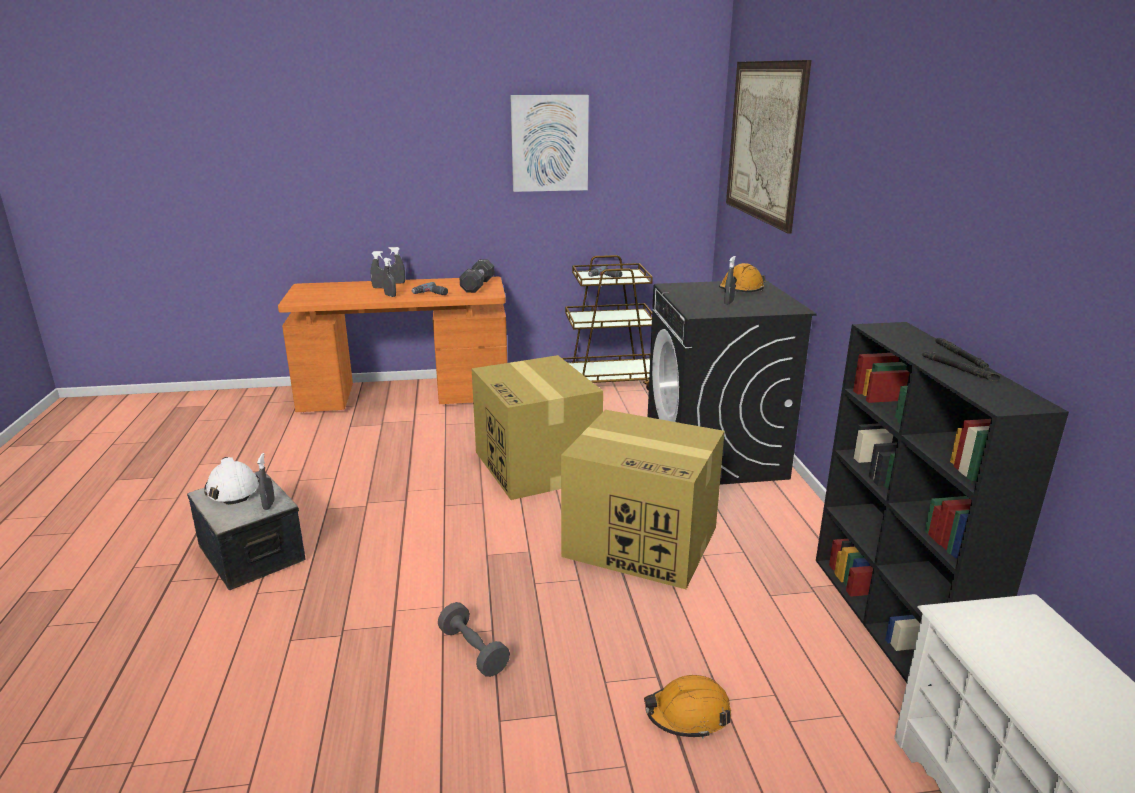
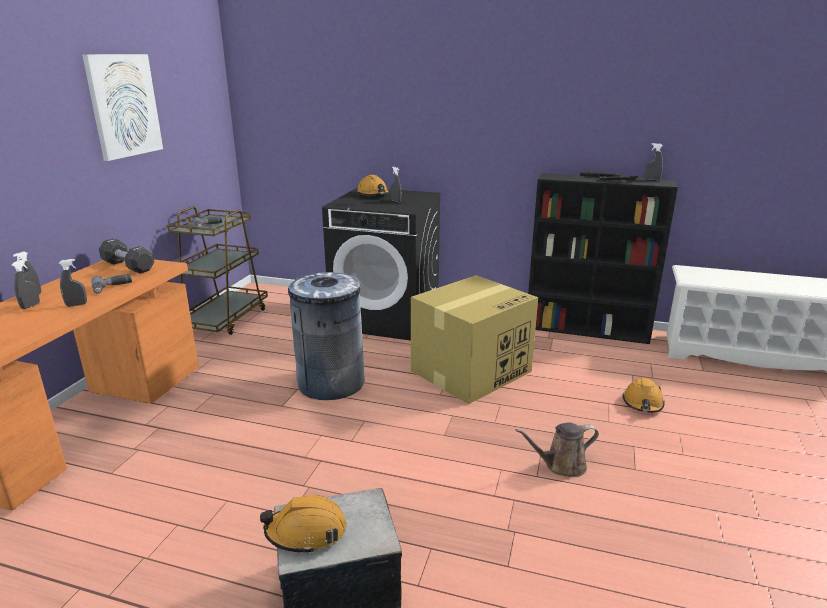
camera: 65 degrees left, 0 degrees up
(232, 489) = (306, 532): white hard hat -> orange hard hat
(269, 505) = (365, 506): grey spray bottle -> grey spray bottle (652, 180)
(473, 651) = (561, 465): grey dumbbell -> brown watering can
(537, 466) = (331, 383): cardboard box -> grey trash can
(764, 141) = (316, 87): picture -> none

